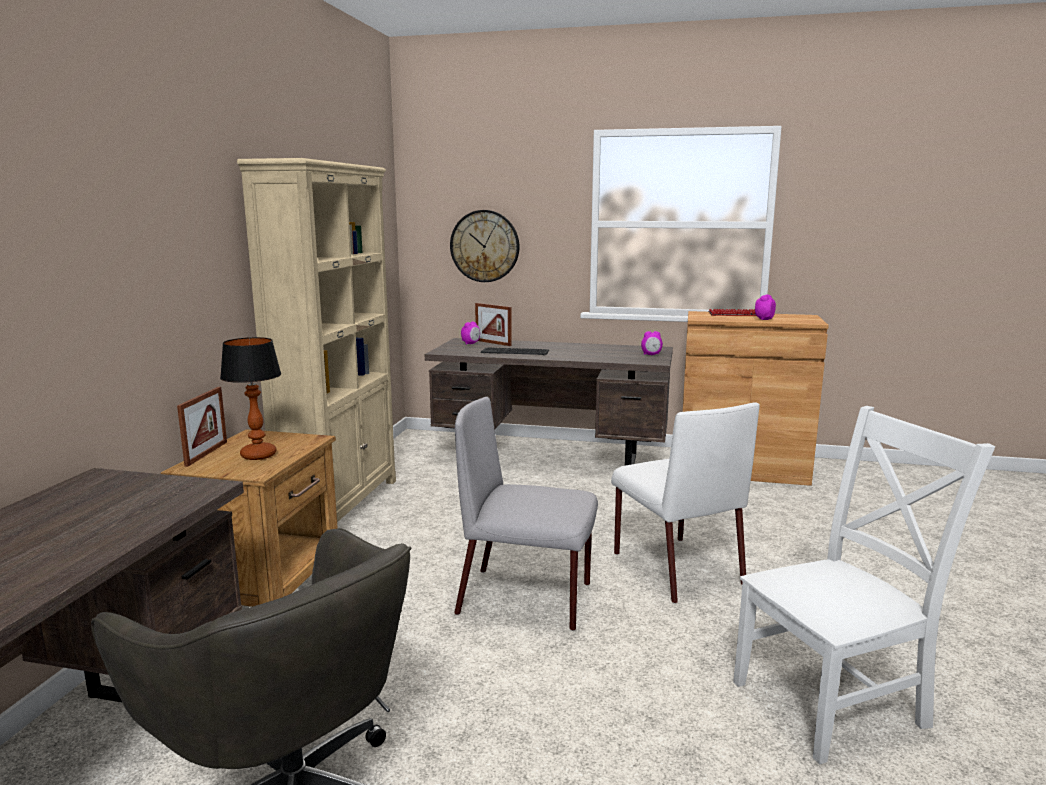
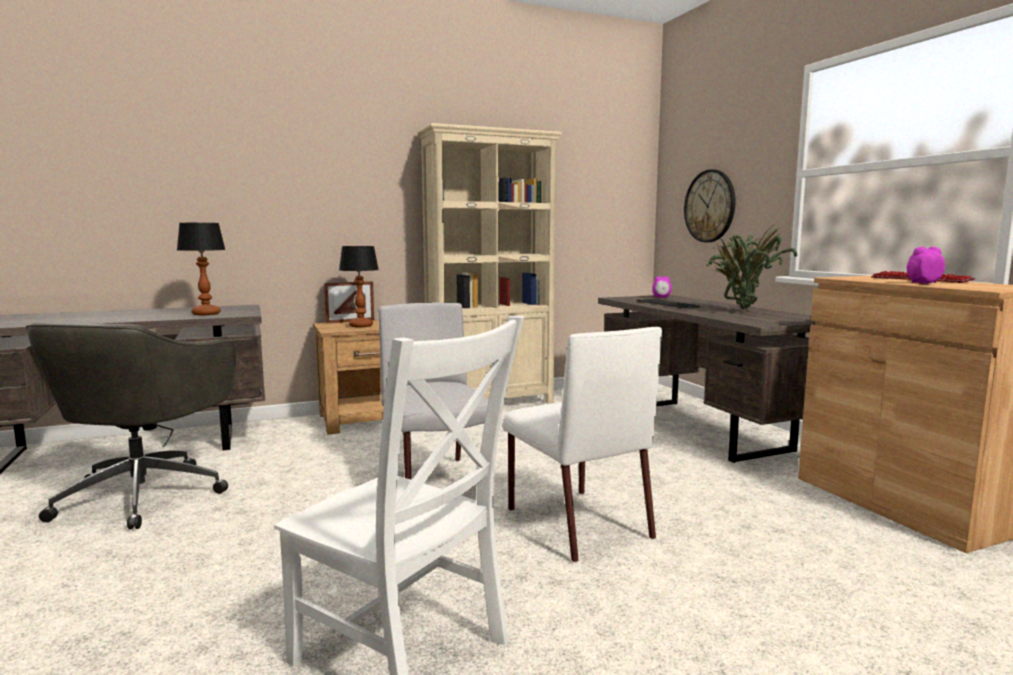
camera: 55 degrees right, 5 degrees down
(137, 508) = (207, 314): none -> table lamp
(493, 343) = (681, 299): picture frame -> none
(592, 350) = (742, 312): none -> potted plant
(651, 354) = (786, 321): alarm clock -> none
(675, 567) = (576, 522): white chair -> white chair turned 60 degrees counterclockwise

